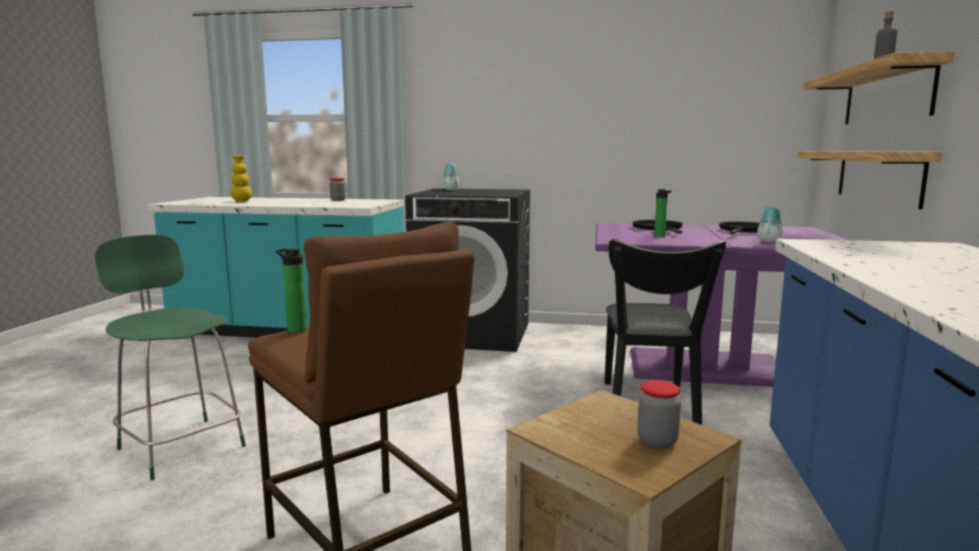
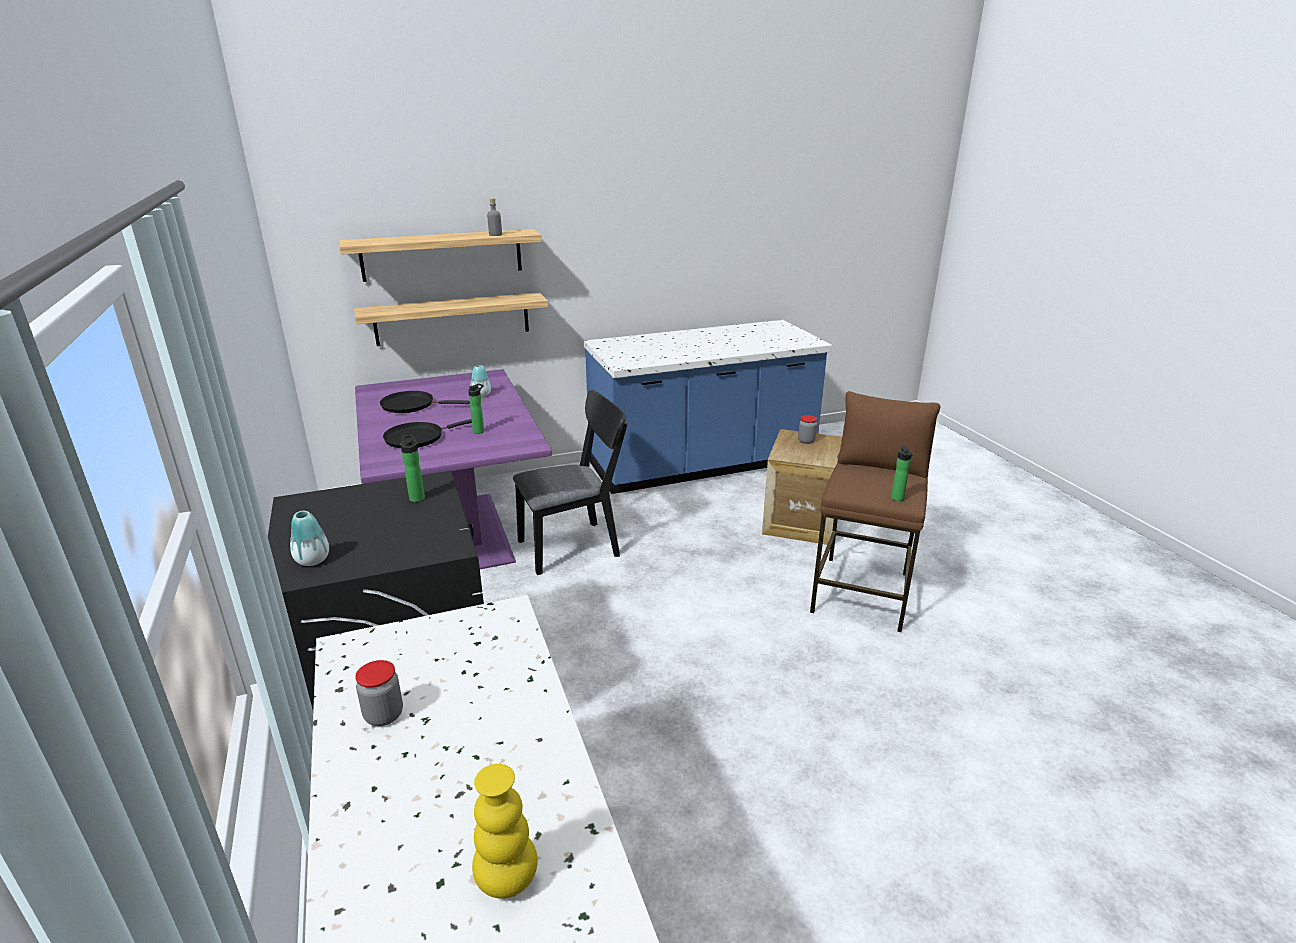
camera: 120 degrees left, 15 degrees up
(180, 446) = (901, 765): green chair -> none
(489, 194) = (417, 497): none -> bottle

